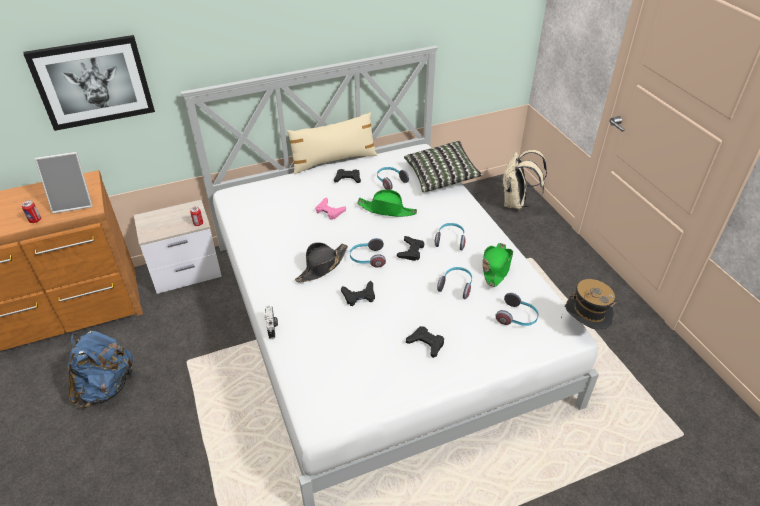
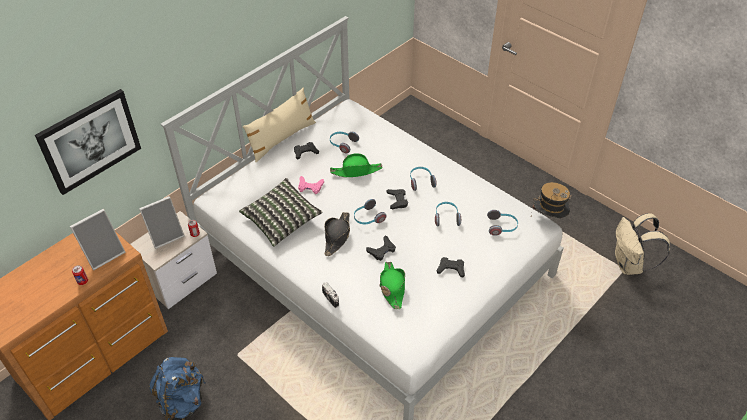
camera: 25 degrees left, 5 degrees up
(172, 216) = (166, 235): none -> picture frame
(441, 177) = (381, 127): pillow -> pillow (281, 220)
(496, 267) = (466, 193): green hat -> green hat (392, 287)
(516, 203) = (426, 125): beige backpack -> beige backpack (629, 265)

